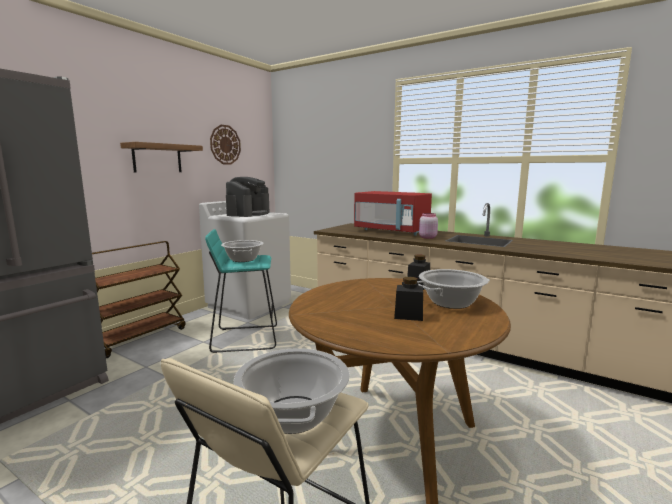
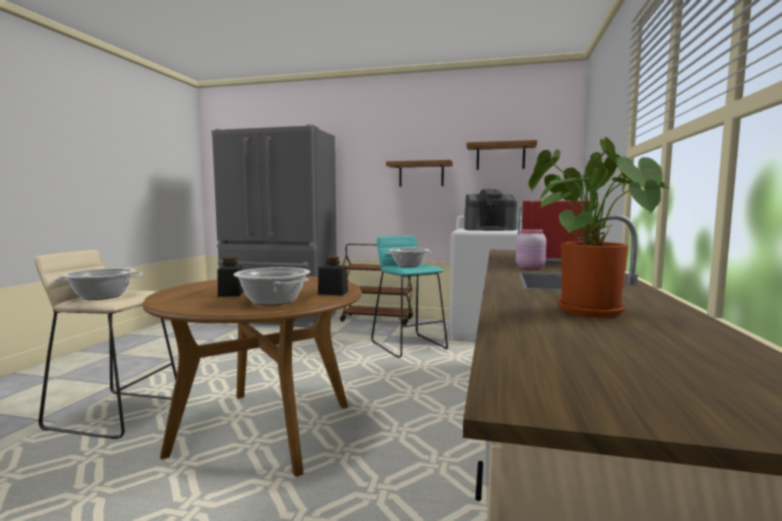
camera: 70 degrees right, 5 degrees down
(225, 144) = (500, 156): wall clock -> shelf
(558, 248) = (583, 309): none -> potted plant

